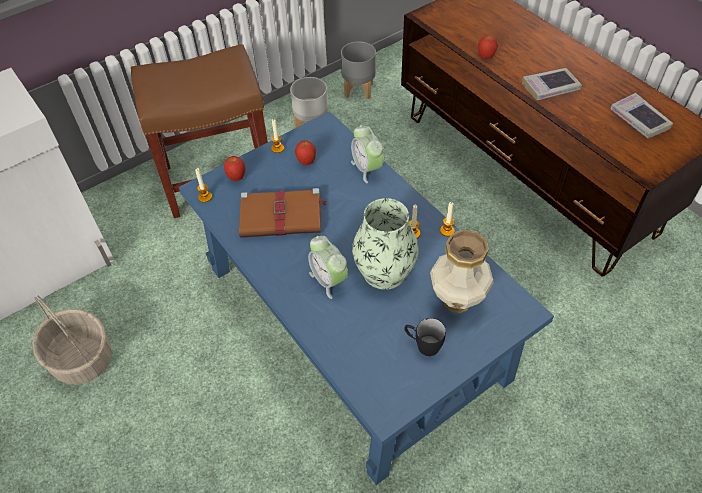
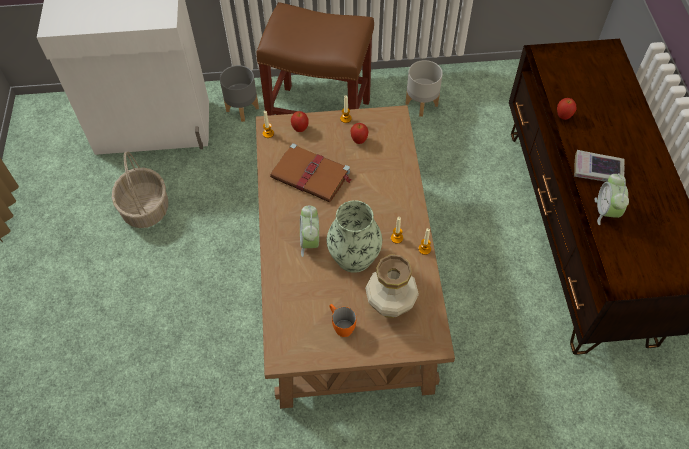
camera: 30 degrees right, 5 degrees up
(355, 322) = (346, 283): blue coffee table -> brown coffee table
(359, 89) = (483, 88): grey planter -> grey planter (243, 108)
(367, 168) = (401, 168): alarm clock -> alarm clock (606, 211)
(423, 345) = (341, 325): black mug -> orange mug
(639, 120) = (653, 236): book -> none

